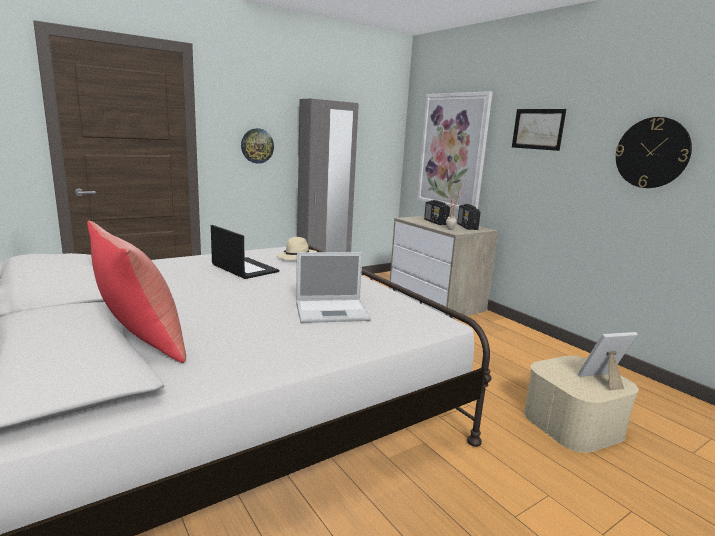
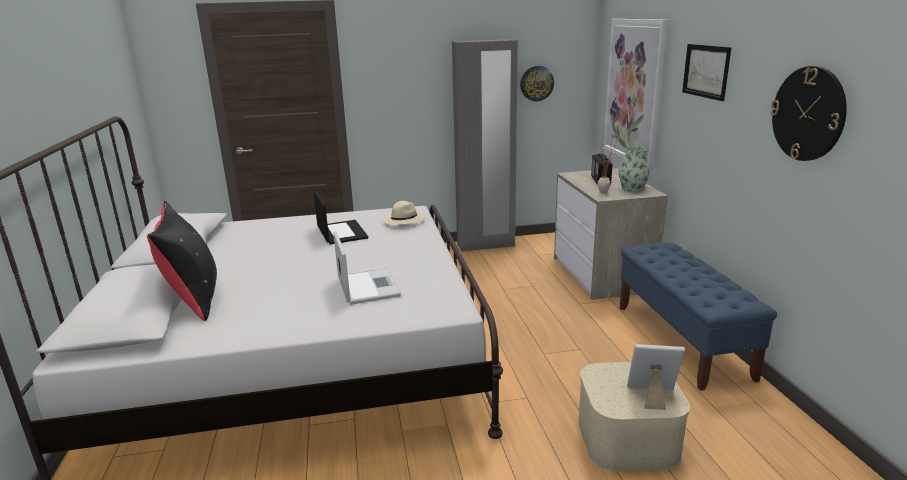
camera: 25 degrees right, 5 degrees up
(140, 342) = (194, 299): red pillow -> black pillow
(257, 146) = (407, 95): wall clock -> wall clock (536, 83)
(333, 311) = (367, 286): laptop -> laptop turned 120 degrees counterclockwise
(467, 227) = (632, 188): radio -> vase
(536, 343) = (682, 341): none -> blue bench

